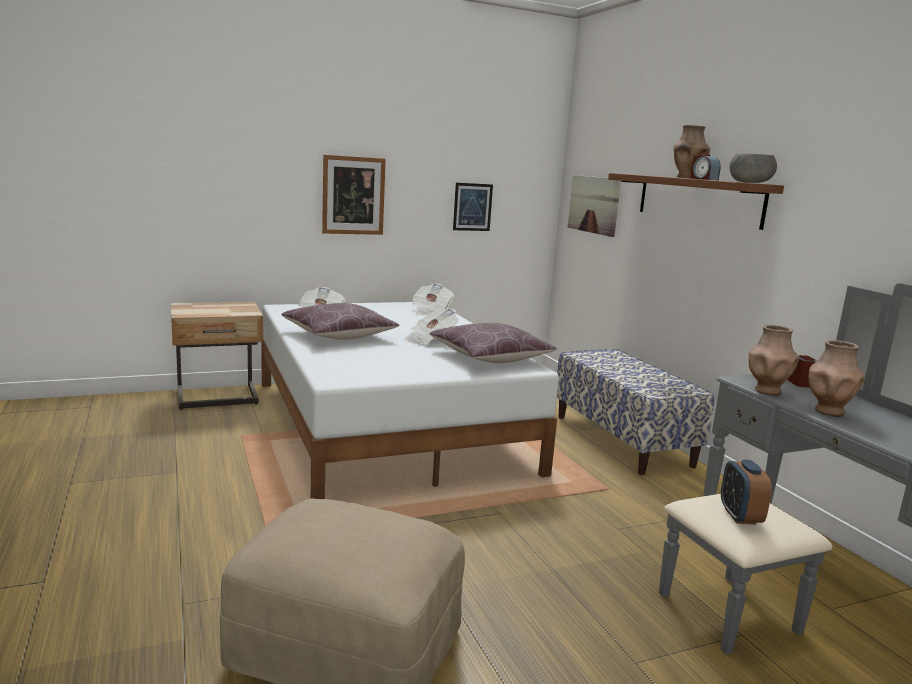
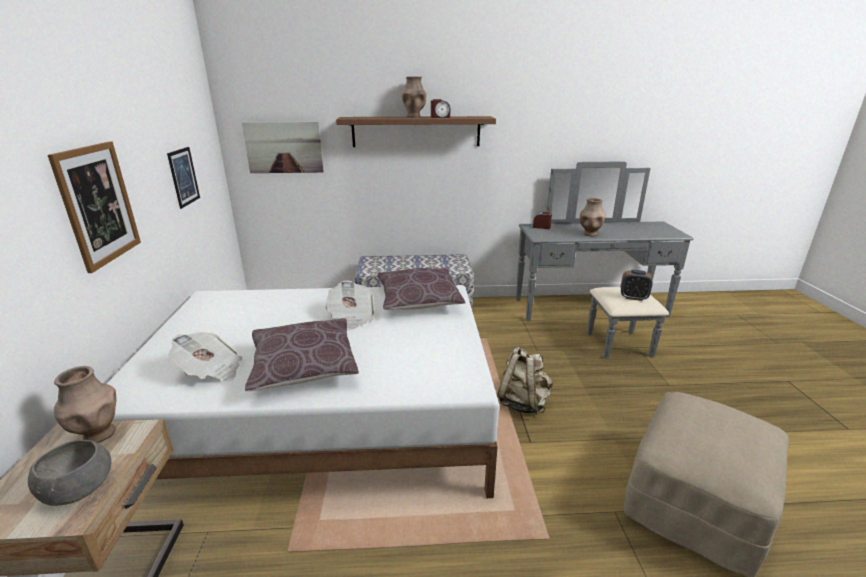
camera: 70 degrees left, 10 degrees up
(430, 311) = (241, 300): newspaper -> none
(478, 520) = (523, 403): none -> beige backpack
(749, 182) = (479, 117): grey bowl -> grey bowl (78, 489)
(767, 391) = (559, 237): brown vase -> brown vase (98, 434)

